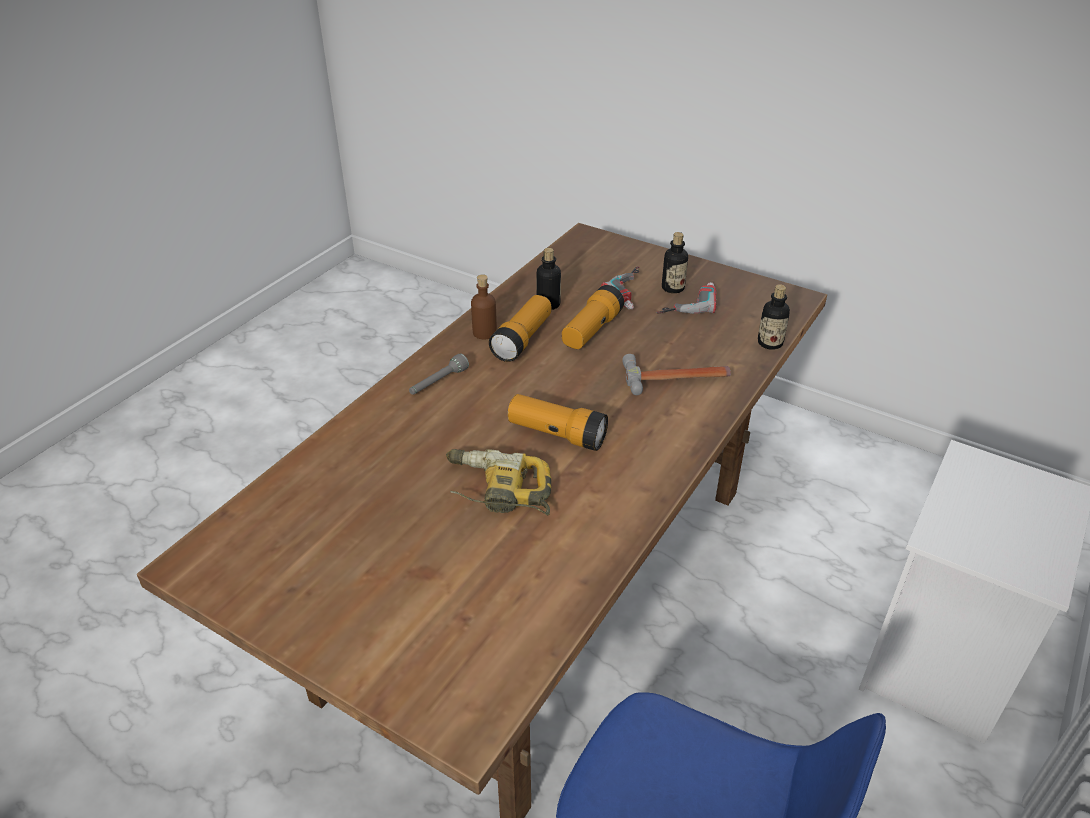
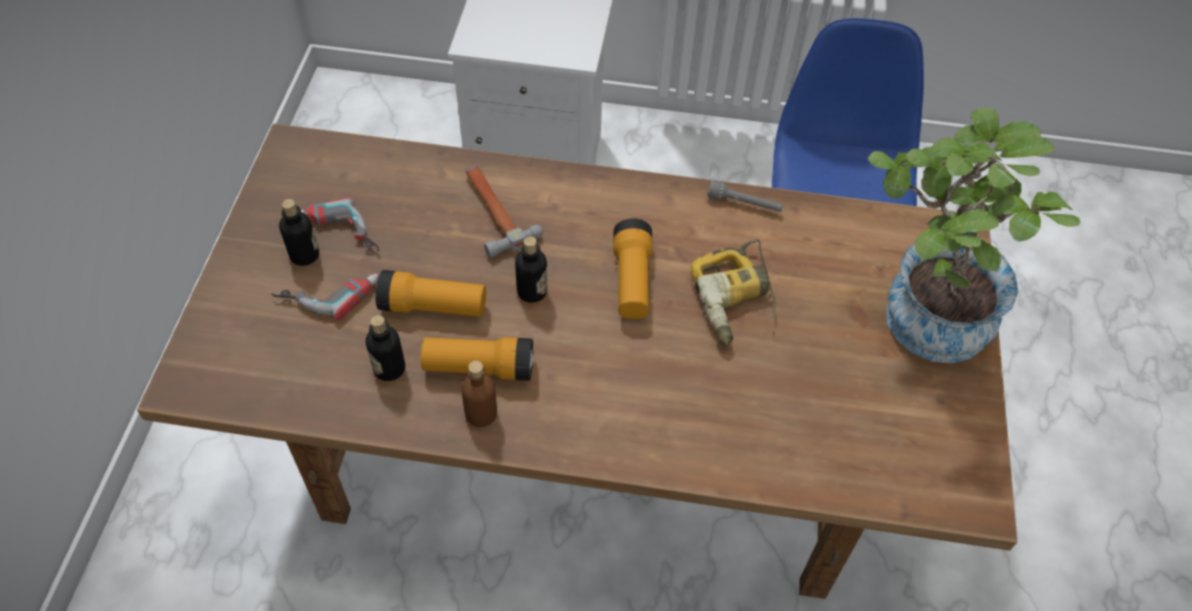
camera: 115 degrees left, 15 degrees up
(385, 621) = (919, 318): none -> potted plant
(438, 383) = (602, 418): grey flashlight -> grey flashlight (744, 204)
(770, 343) = (395, 153): bottle -> bottle (532, 291)

